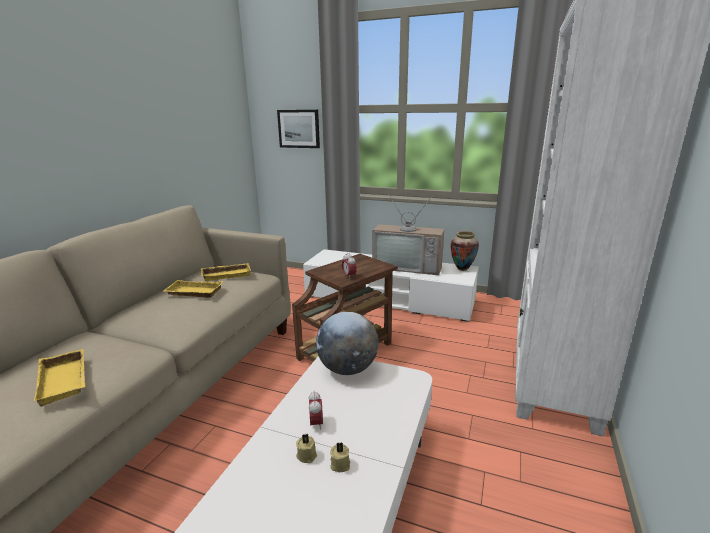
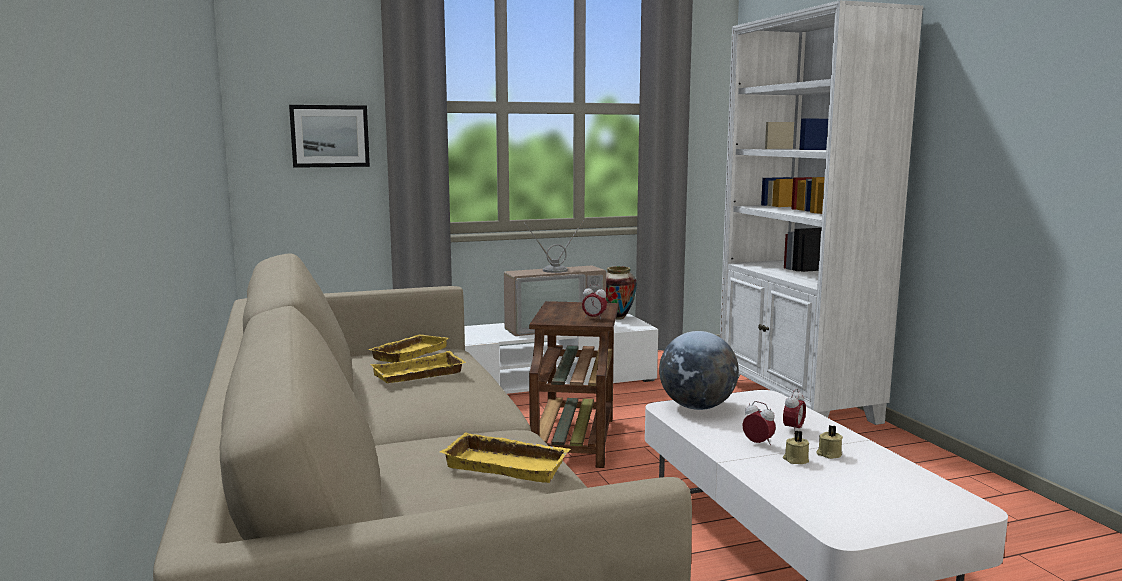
camera: 40 degrees left, 10 degrees down
(366, 423) = (793, 429): none -> alarm clock

